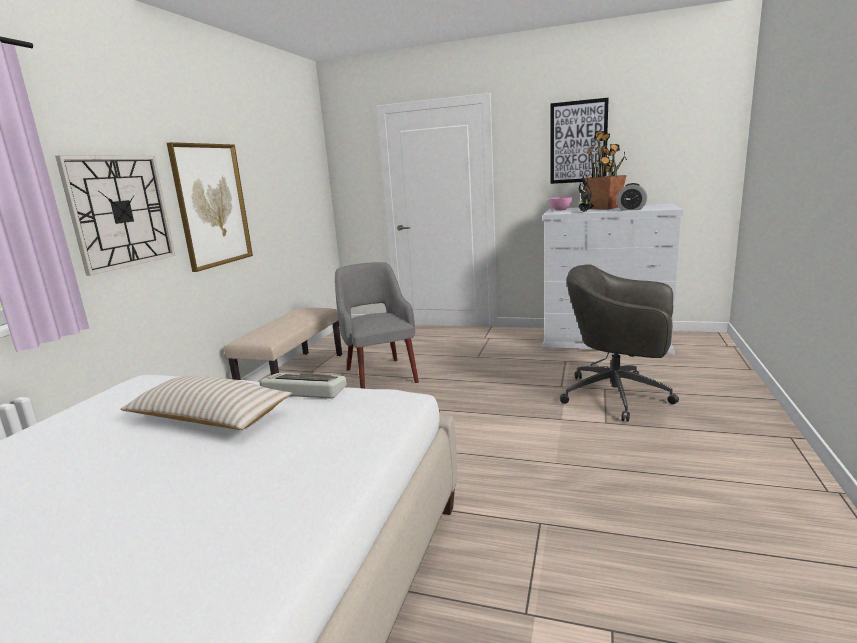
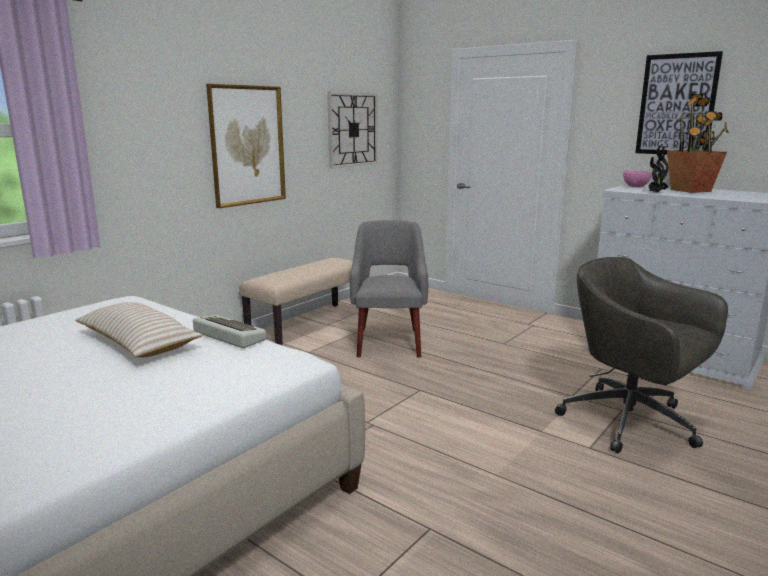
camera: 20 degrees right, 0 degrees up
(120, 211) = (150, 146): wall clock -> wall clock (352, 130)
(631, 209) = (718, 196): alarm clock -> none

